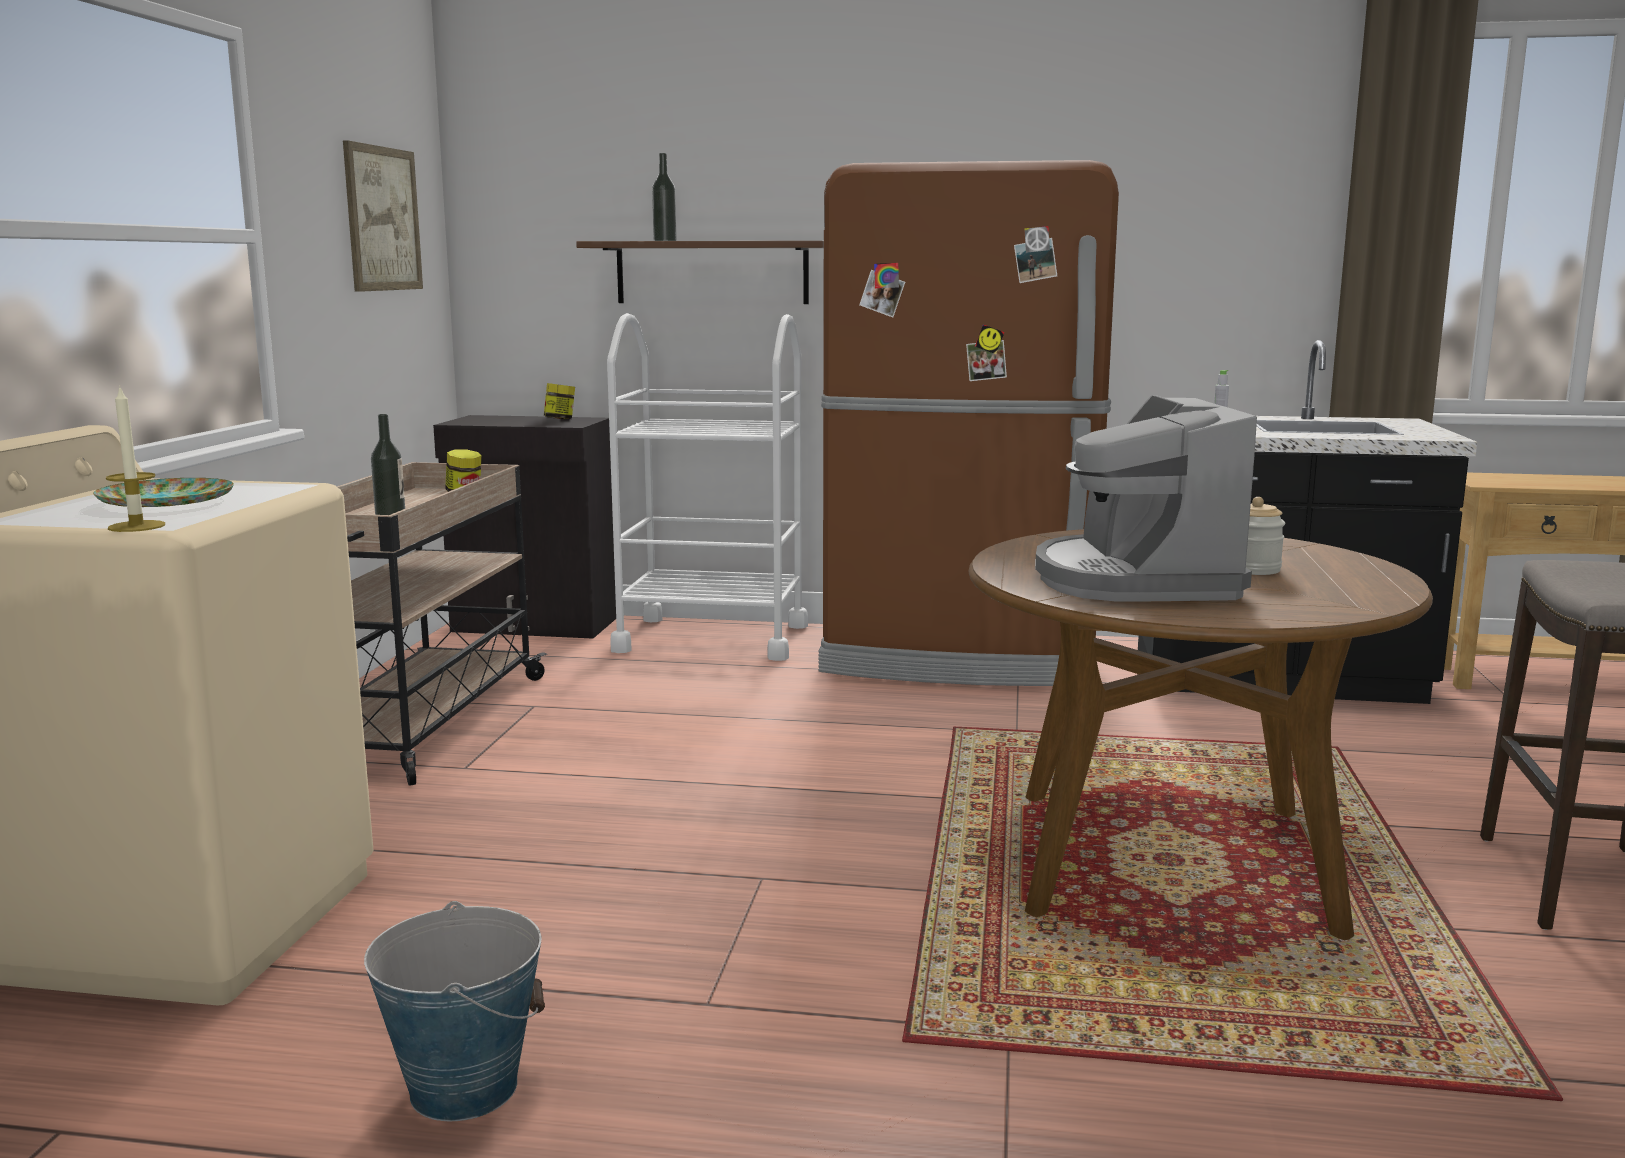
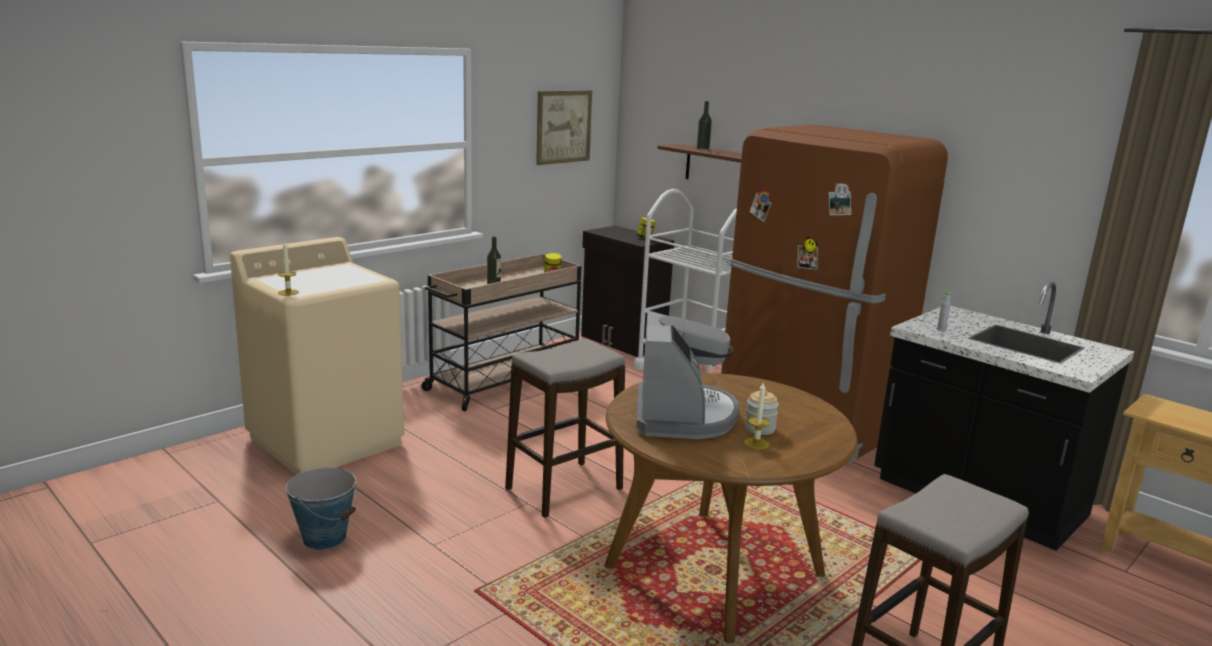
camera: 35 degrees right, 5 degrees up
(165, 501) = (324, 279): plate -> none
(783, 838) = (563, 489): none -> stool
(1135, 580) = (683, 416): coffee machine -> coffee machine turned 150 degrees clockwise
(1295, 583) = (756, 443): none -> candle

